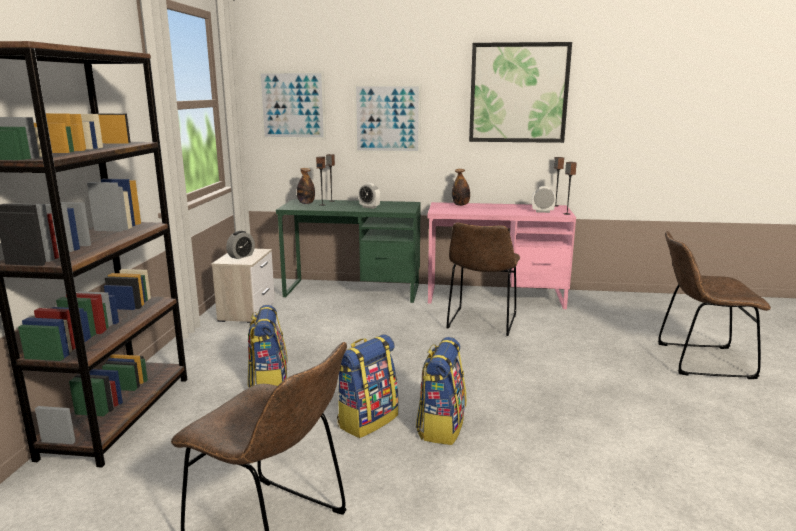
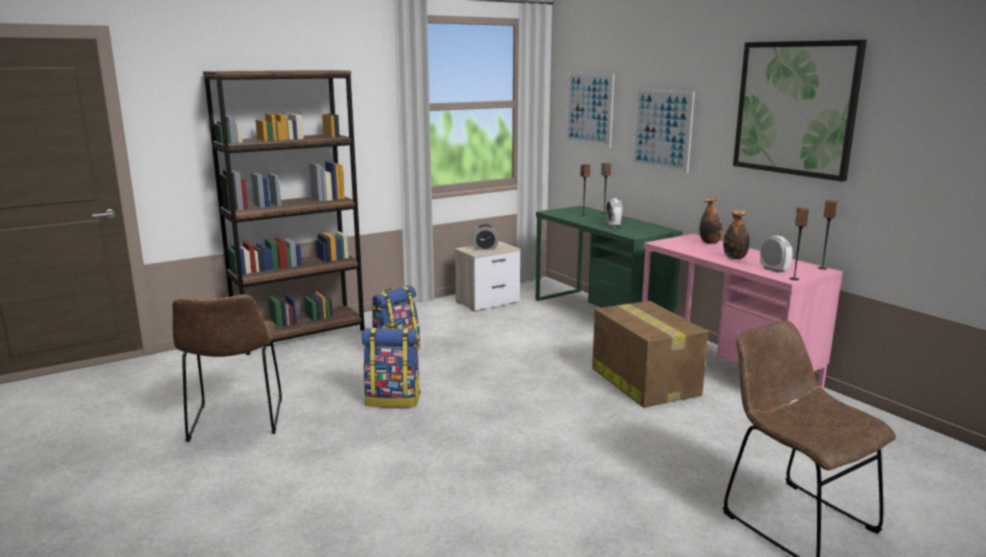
camera: 50 degrees right, 0 degrees up
(306, 203) = (576, 211): bottle -> bottle (734, 258)
(441, 426) = (422, 427): backpack -> none
(481, 323) = (643, 381): brown chair -> cardboard box

